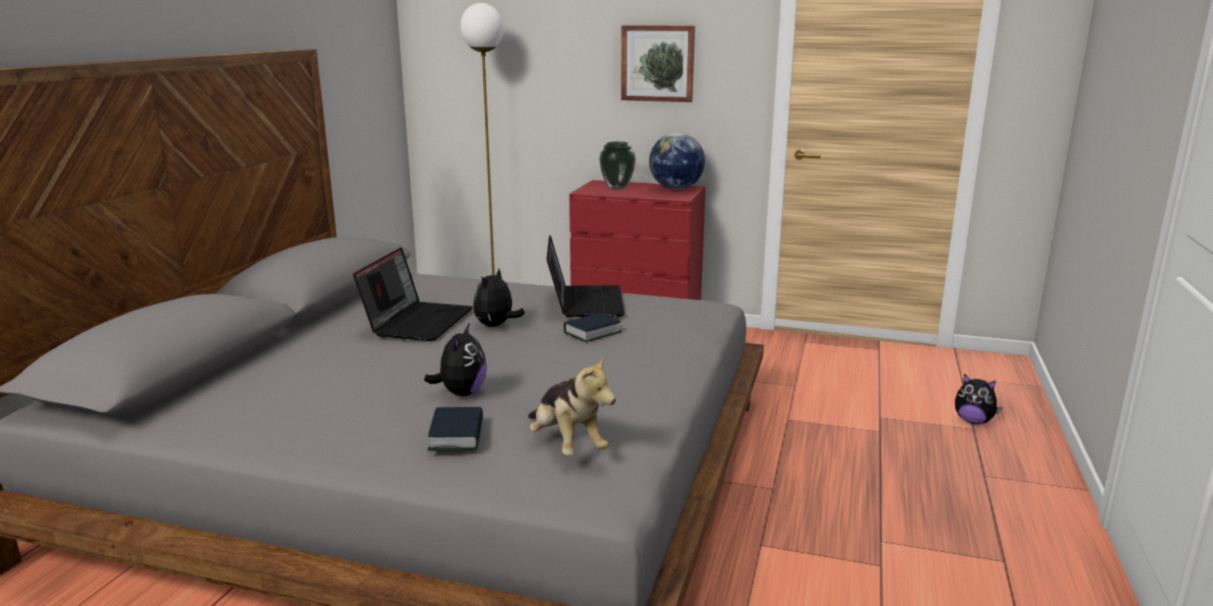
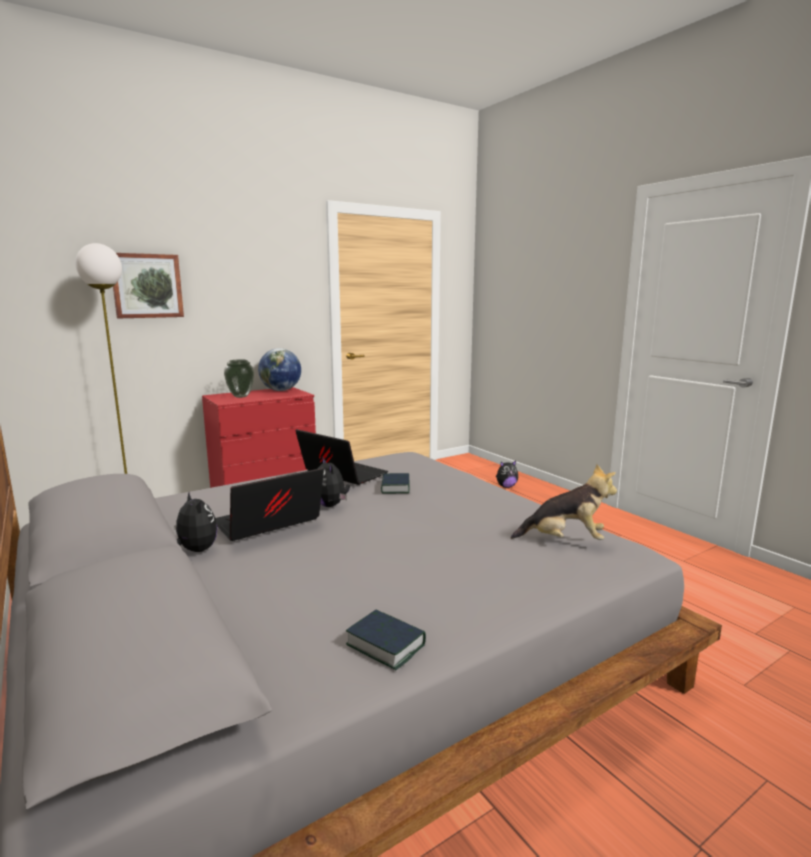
camera: 50 degrees left, 5 degrees down
(417, 321) = (267, 524): laptop -> laptop turned 90 degrees counterclockwise
(457, 435) = (514, 566): book -> book (385, 645)
(461, 393) = (439, 546): plush toy -> plush toy (195, 550)
(658, 63) = (247, 298): picture -> picture (147, 286)

